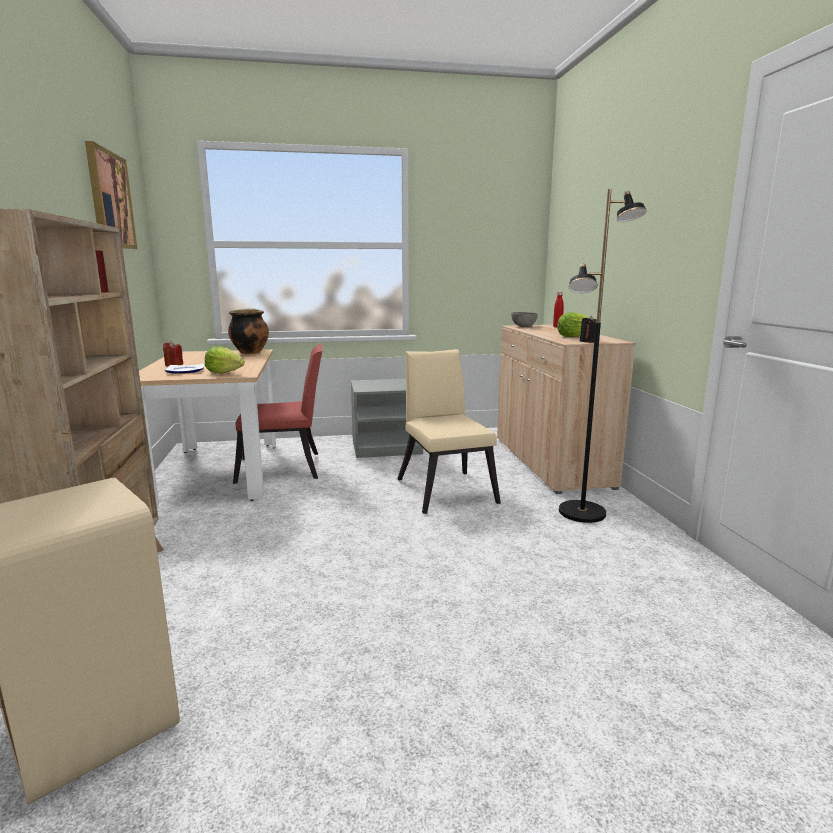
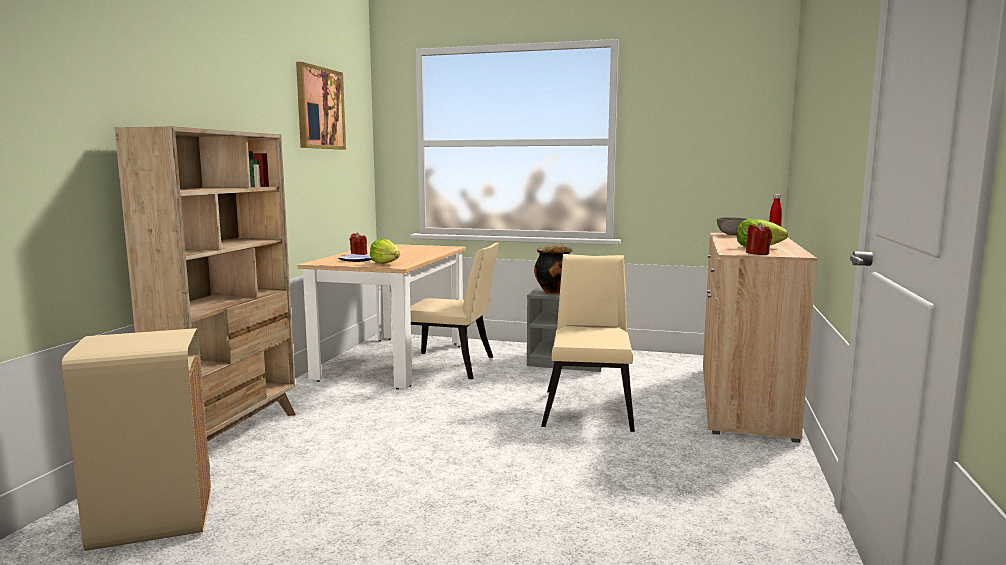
camera: 25 degrees right, 5 degrees down
(250, 352) = (440, 248): cooking pot -> cooking pot (554, 291)
(285, 468) = (451, 366): red chair -> beige chair
(582, 513) = (722, 457): black floor lamp -> none
(588, 341) = (758, 253): black candle -> red candle

